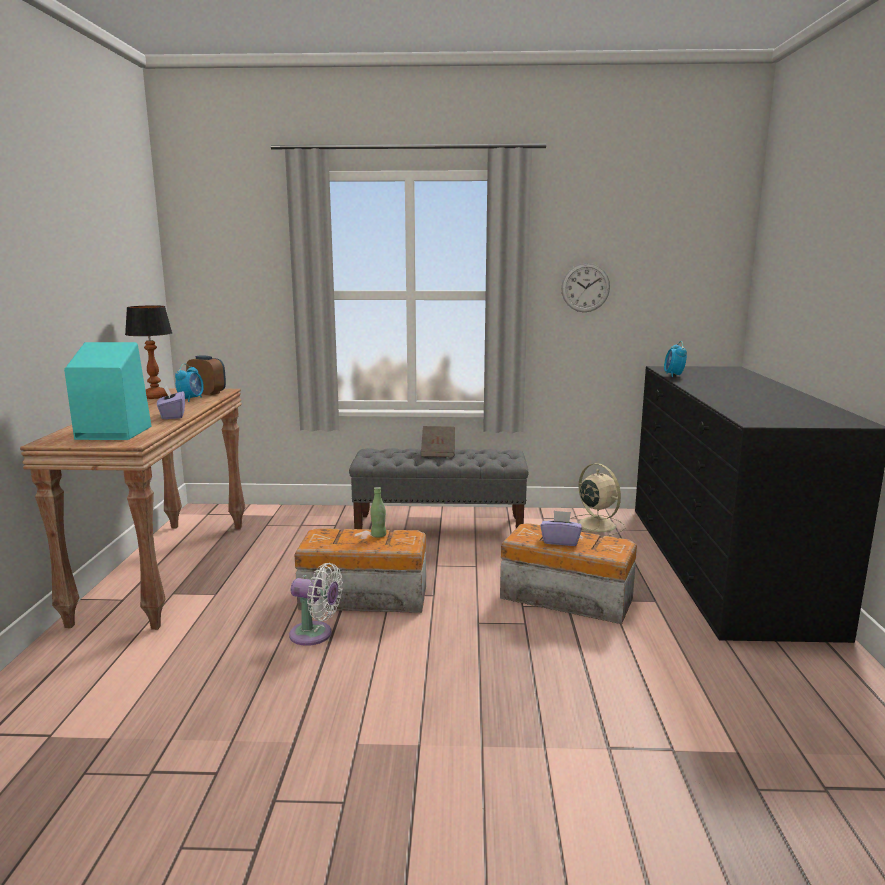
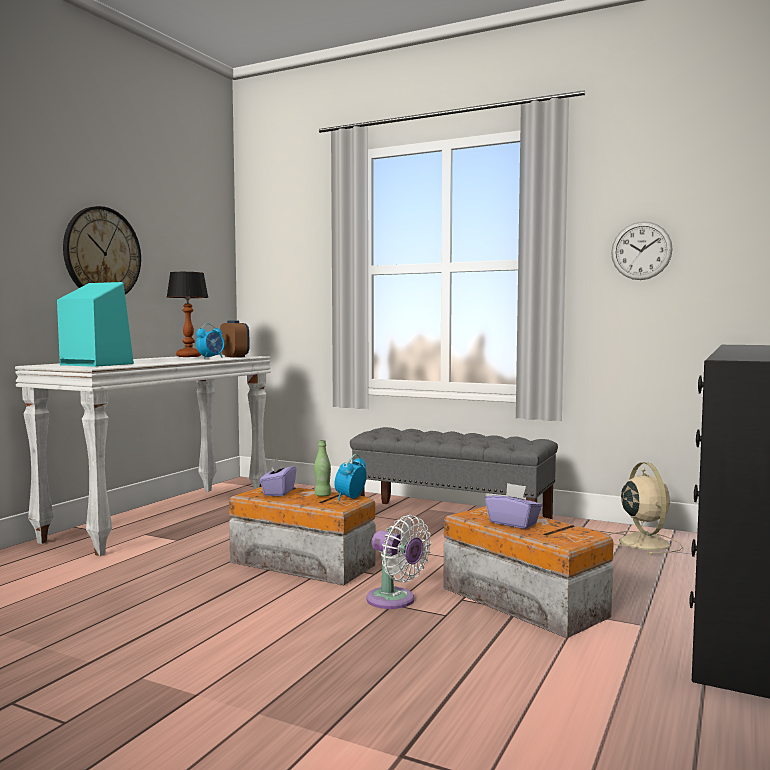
camera: 25 degrees right, 10 degrees down
(67, 297) = (102, 253): none -> wall clock
(165, 569) = (162, 517): brown console table -> white console table
(172, 416) = (168, 361): purple tissue box -> purple tissue box (278, 492)
(315, 635) = (219, 584): white fan -> white fan (394, 601)
(438, 452) = (454, 434): brown book -> none
(673, 375) = (736, 346): alarm clock -> alarm clock (350, 498)

